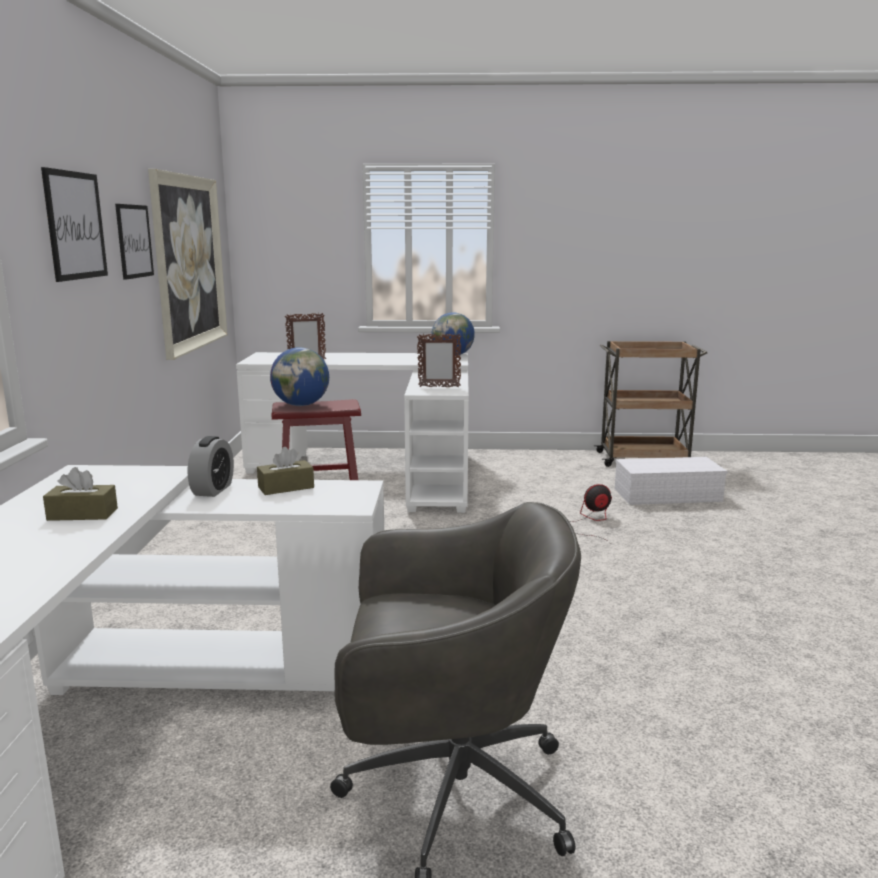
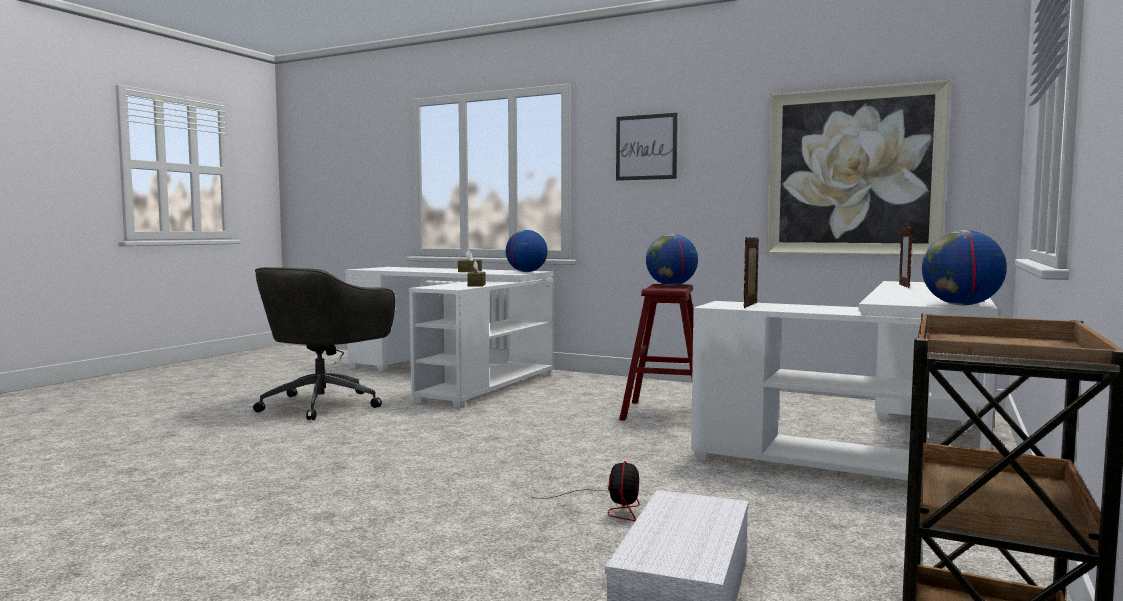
camera: 115 degrees right, 10 degrees down
(102, 474) = (526, 272): none -> globe
(134, 241) = (730, 154): picture -> none
(213, 490) = (493, 282): alarm clock -> none

